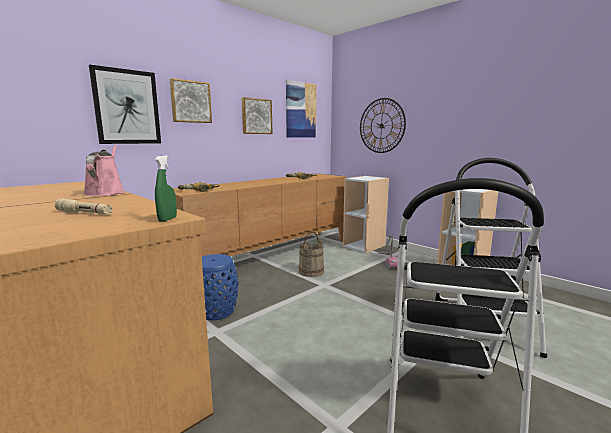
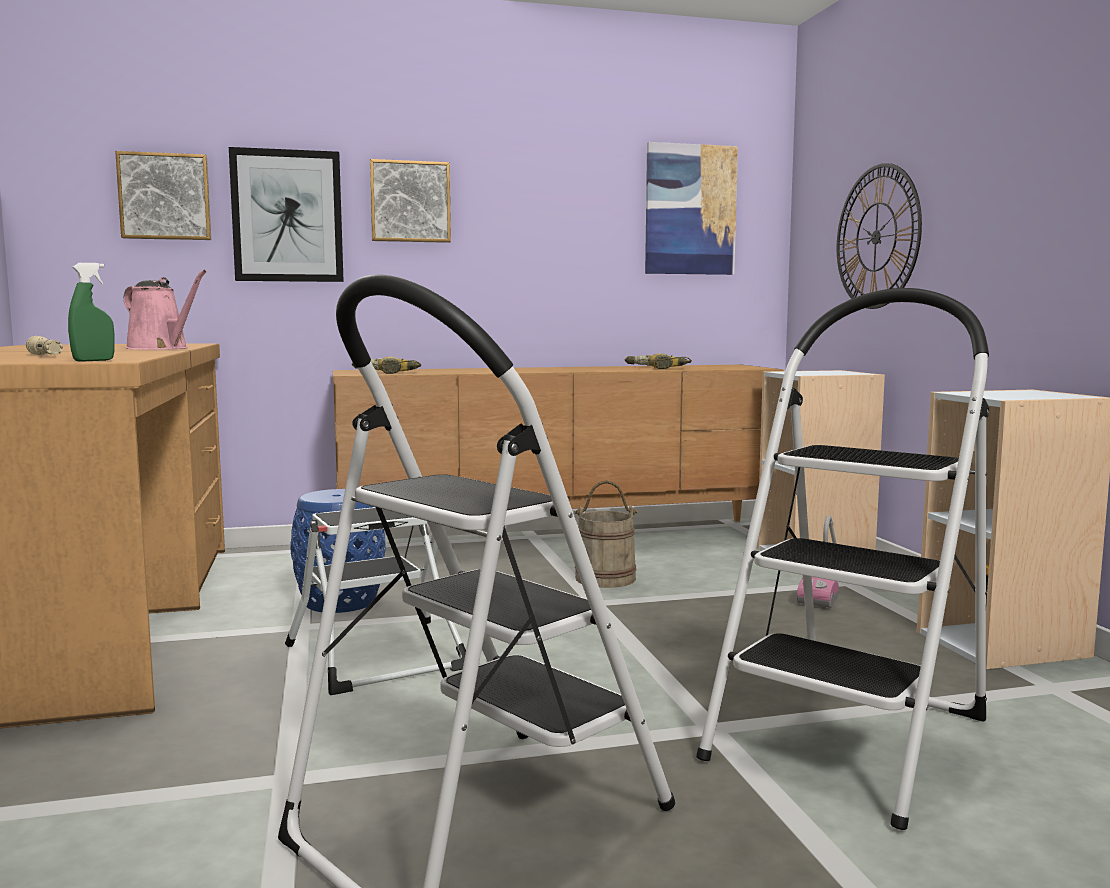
camera: 30 degrees right, 5 degrees down
(106, 193) = (161, 348): pink watering can -> pink watering can turned 105 degrees clockwise
(256, 116) = (563, 227): picture -> picture (165, 197)
(274, 336) = (378, 653): none -> step ladder

